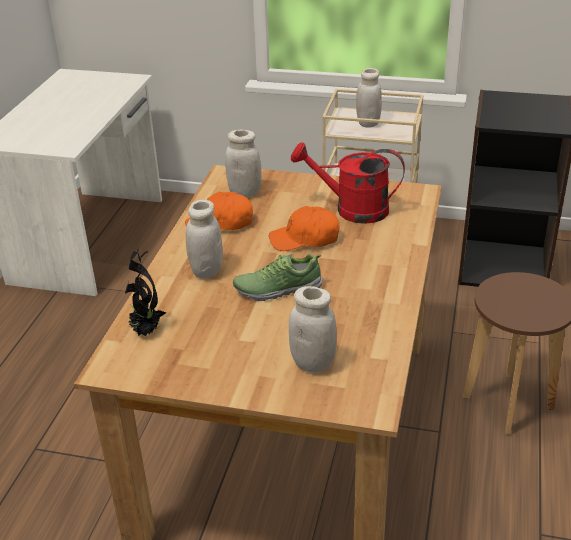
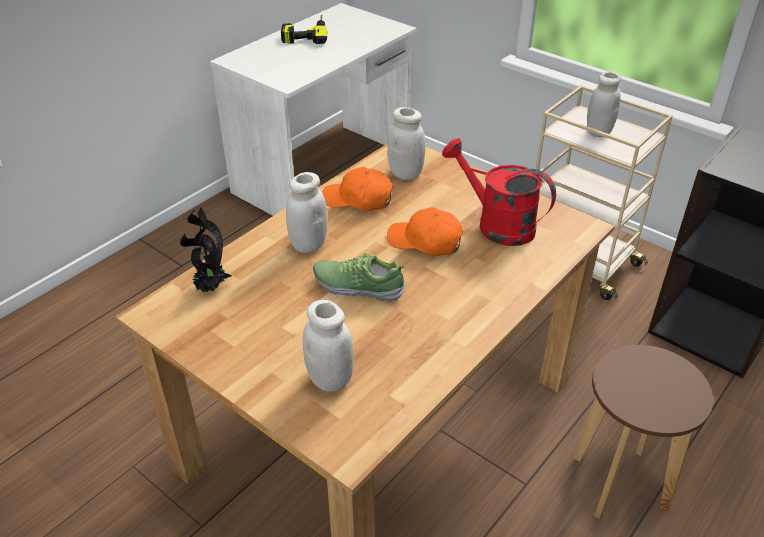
camera: 25 degrees right, 5 degrees up
(47, 102) = (305, 33): none -> power drill

